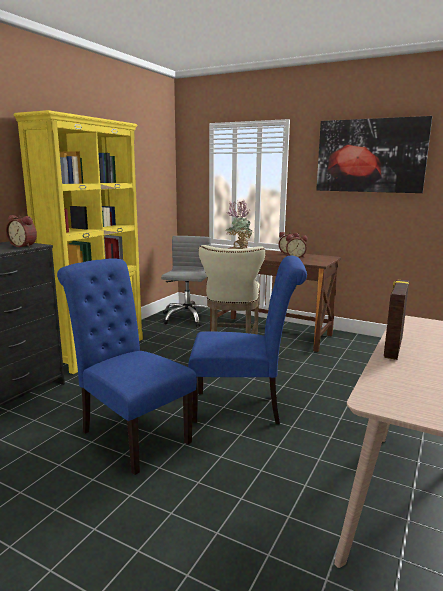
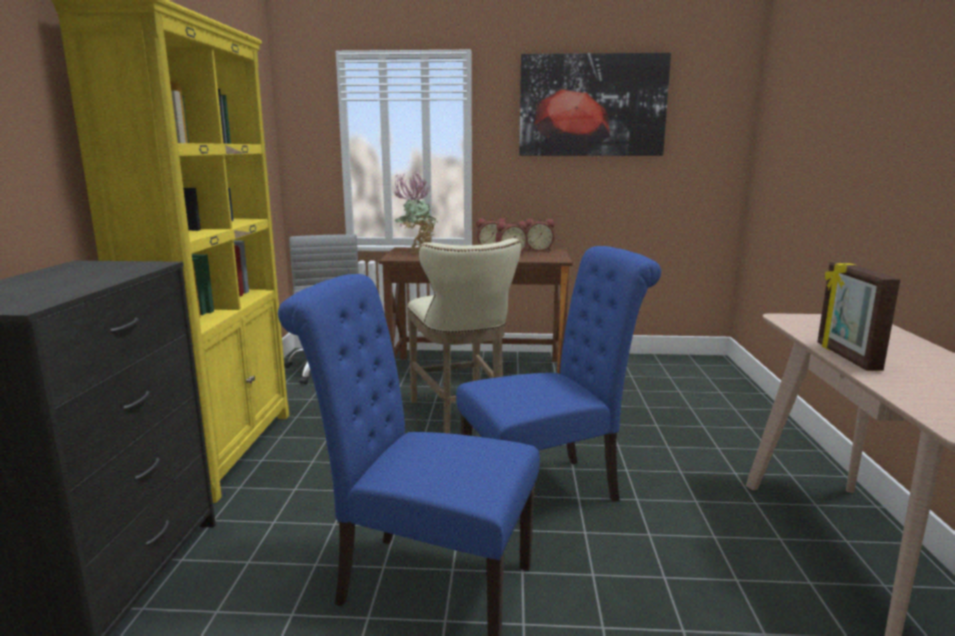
camera: 25 degrees left, 0 degrees up
(24, 246) = (128, 268): alarm clock -> alarm clock (538, 250)

